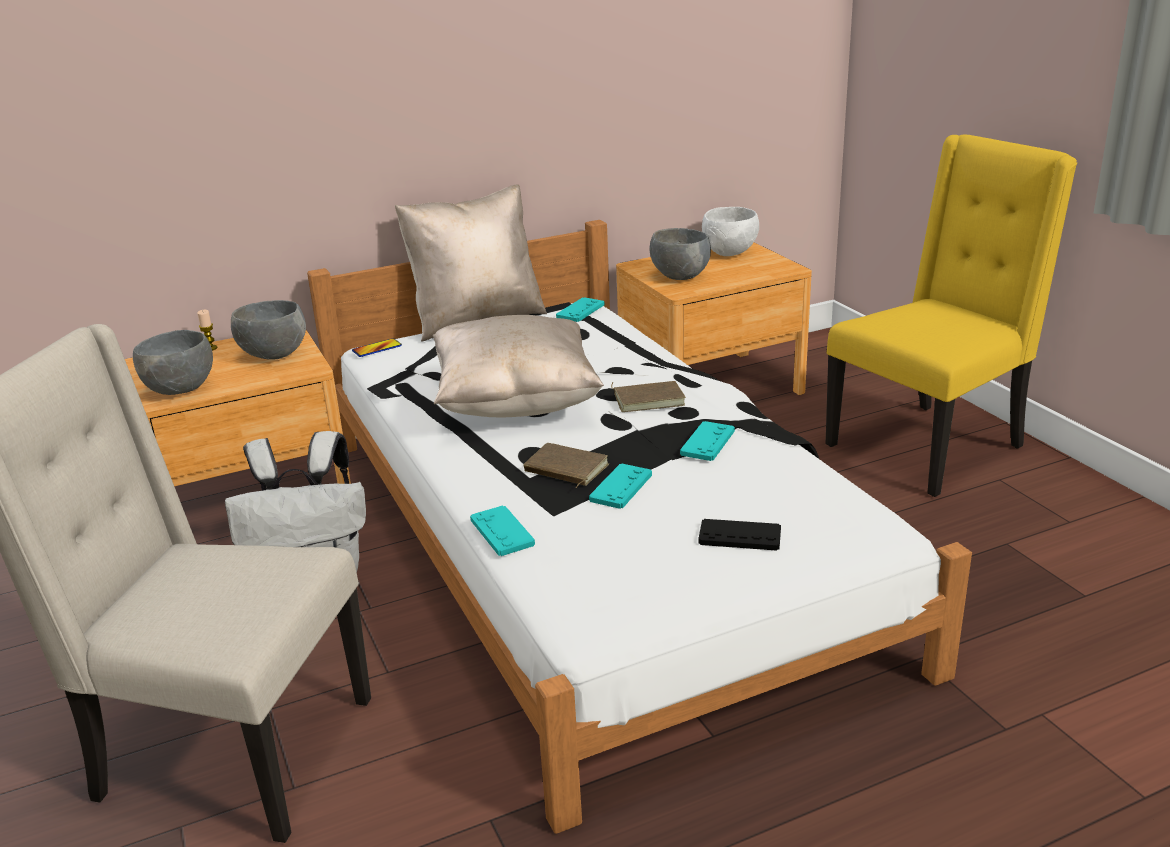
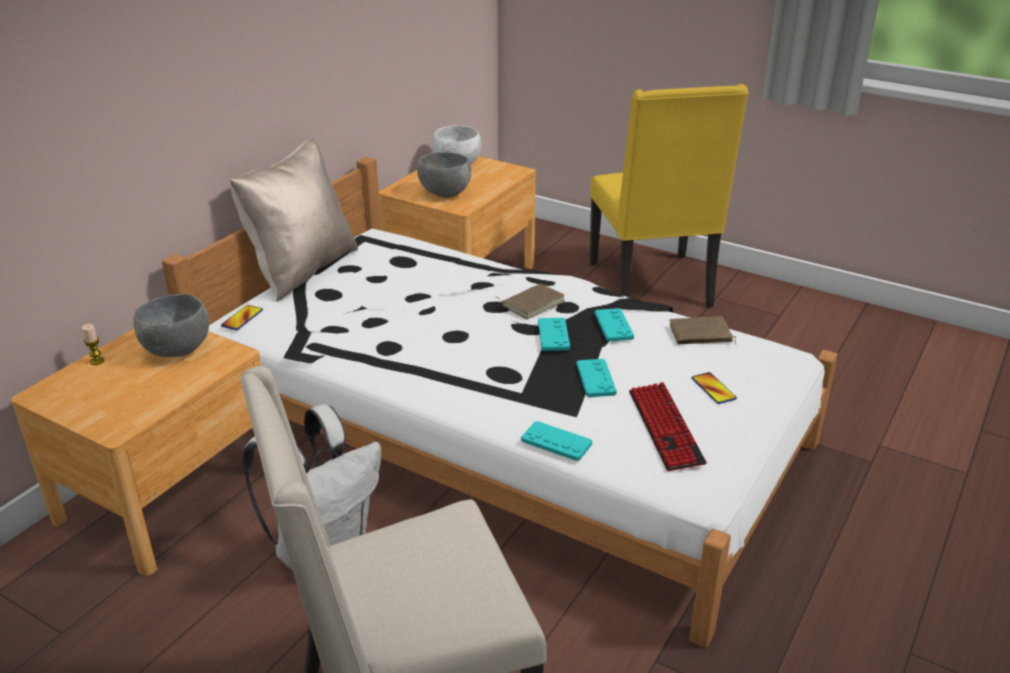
camera: 35 degrees left, 5 degrees up
(182, 390) = (129, 410): grey bowl -> none
(516, 403) = (433, 335): beige pillow -> none
(564, 470) = (539, 378): brown book -> brown book (700, 335)
(580, 311) = (382, 240): turquoise game controller -> turquoise game controller (553, 335)
(631, 556) = (665, 428): none -> keyboard
(739, 536) = (713, 389): black game controller -> phone
(928, 446) = (653, 286): yellow chair -> yellow chair turned 150 degrees clockwise

